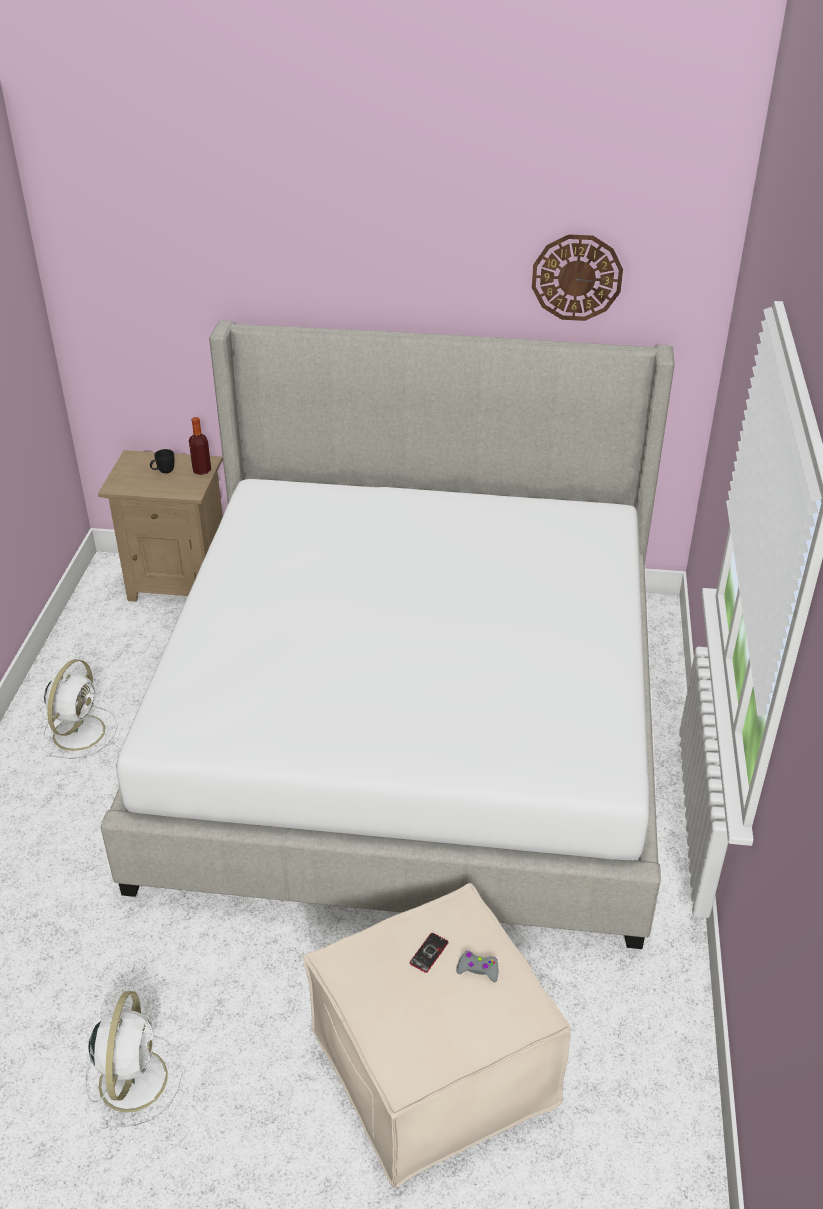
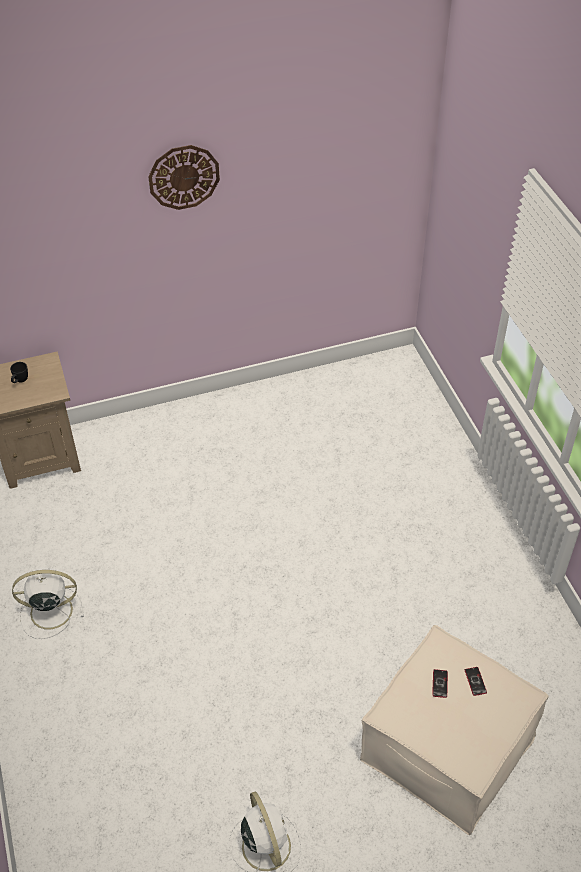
camera: 25 degrees left, 10 degrees up
(80, 731) = (49, 611): white fan -> white fan turned 90 degrees counterclockwise
(202, 470) = (50, 370): bottle -> none
(411, 726) = (291, 514): bed -> none
(478, 969) = (475, 681): grey game controller -> phone
(577, 277) = (325, 148): wall clock -> wall clock (184, 177)

